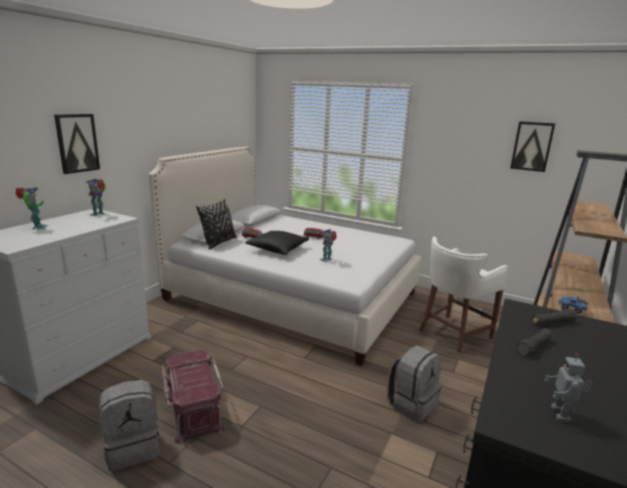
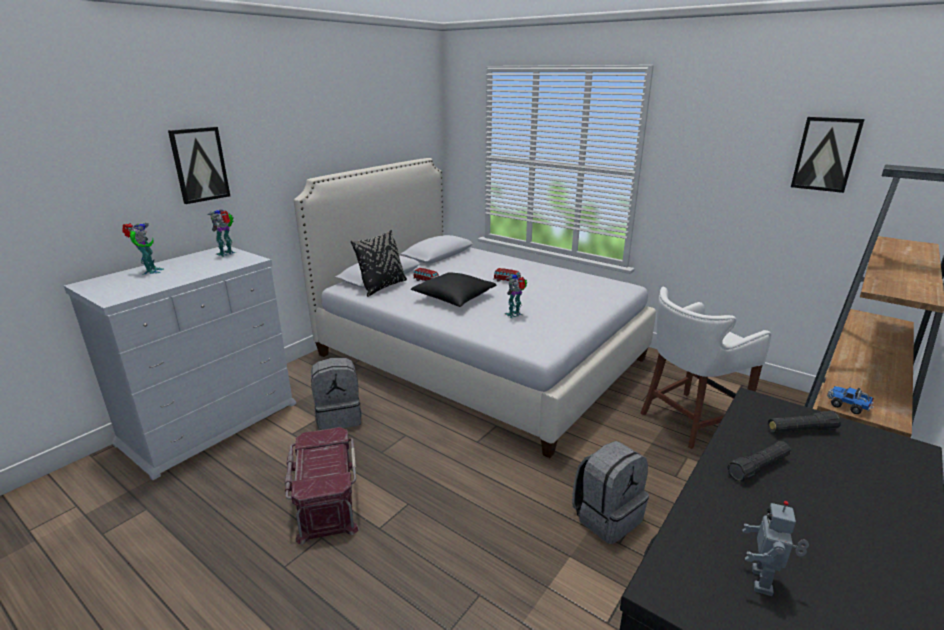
camera: 10 degrees right, 5 degrees up
(133, 447) = (247, 543): grey backpack -> grey backpack (339, 417)

